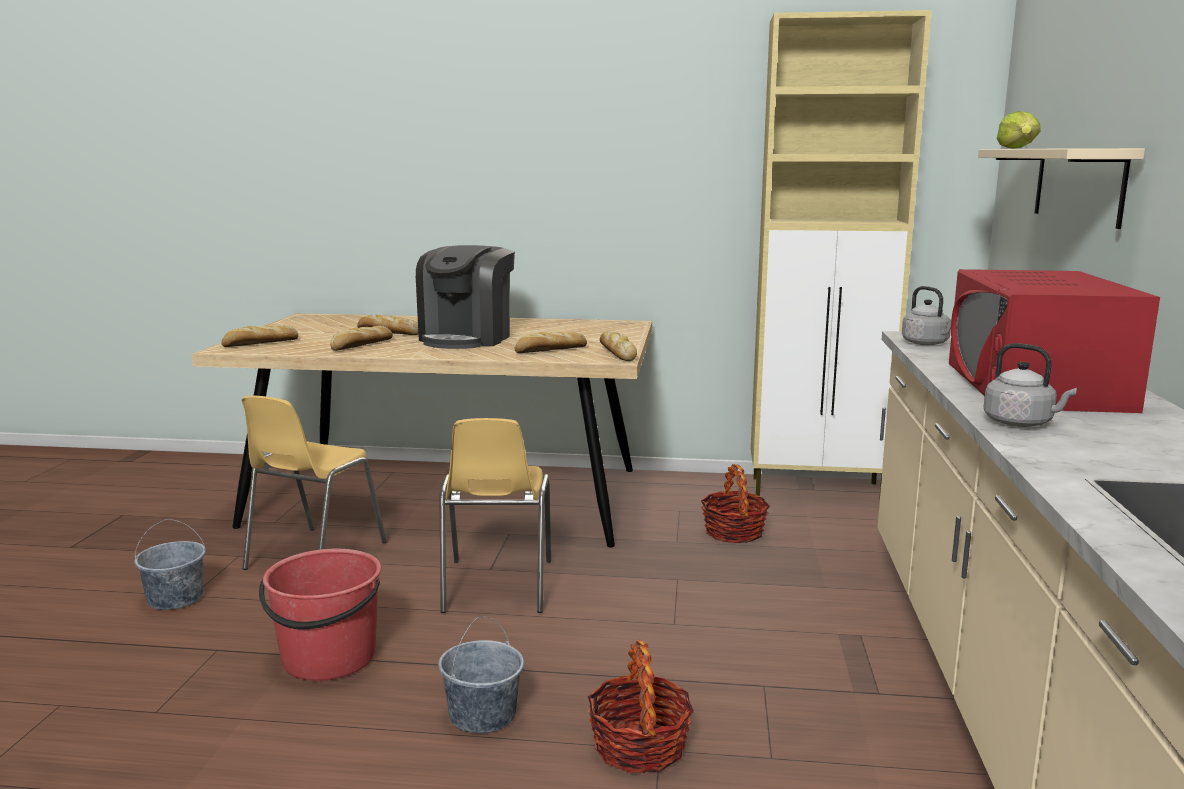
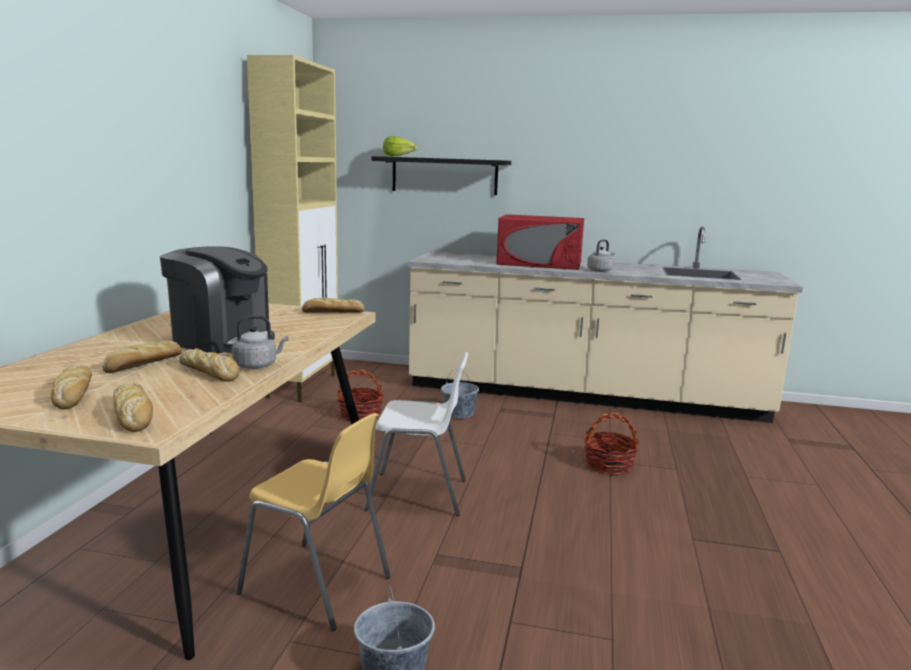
camera: 85 degrees left, 0 degrees up
(328, 659) = (525, 561): red bucket -> none
(482, 715) = (590, 503): grey bucket -> grey bucket (459, 413)
(496, 586) = (418, 495): yellow chair -> white chair
(550, 350) = (304, 324): bread -> bread (73, 394)
(927, 343) = (447, 261): grey kettle -> grey kettle (257, 365)
(1078, 184) = (444, 175): beige shelf -> black shelf

